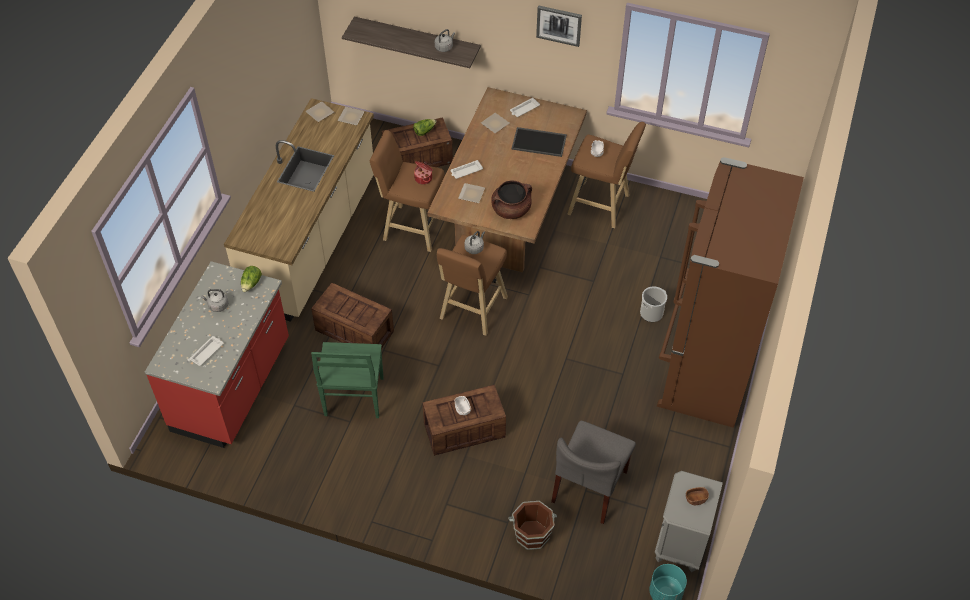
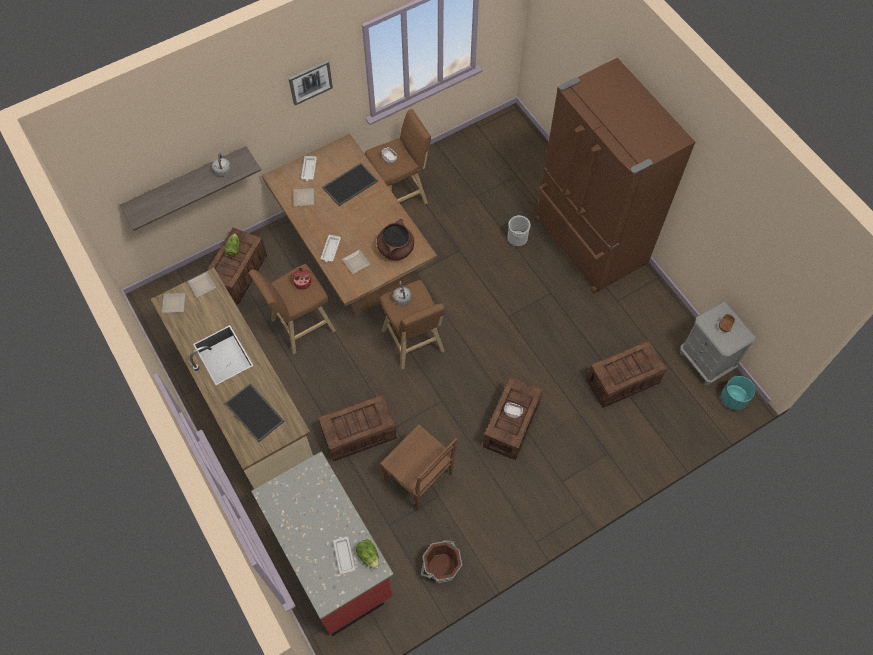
camera: 50 degrees left, 10 degrees up
(217, 305) = (303, 516): grey kettle -> none
(251, 283) = (304, 475): lettuce -> lettuce (369, 555)
(276, 219) = (255, 412): none -> tray
(353, 398) = (420, 478): green chair -> brown chair
(532, 534) = (629, 444): brown bucket -> brown bucket (441, 567)
(590, 487) = (621, 381): grey chair -> crate

